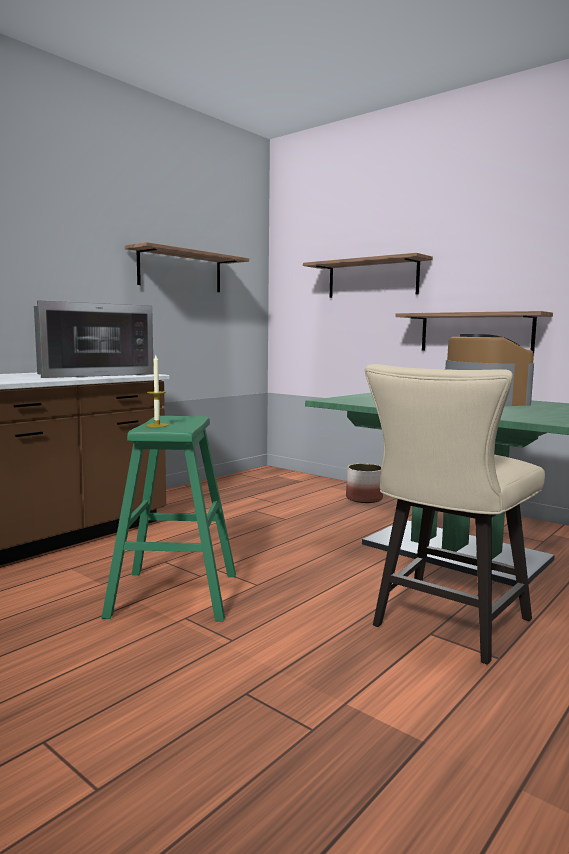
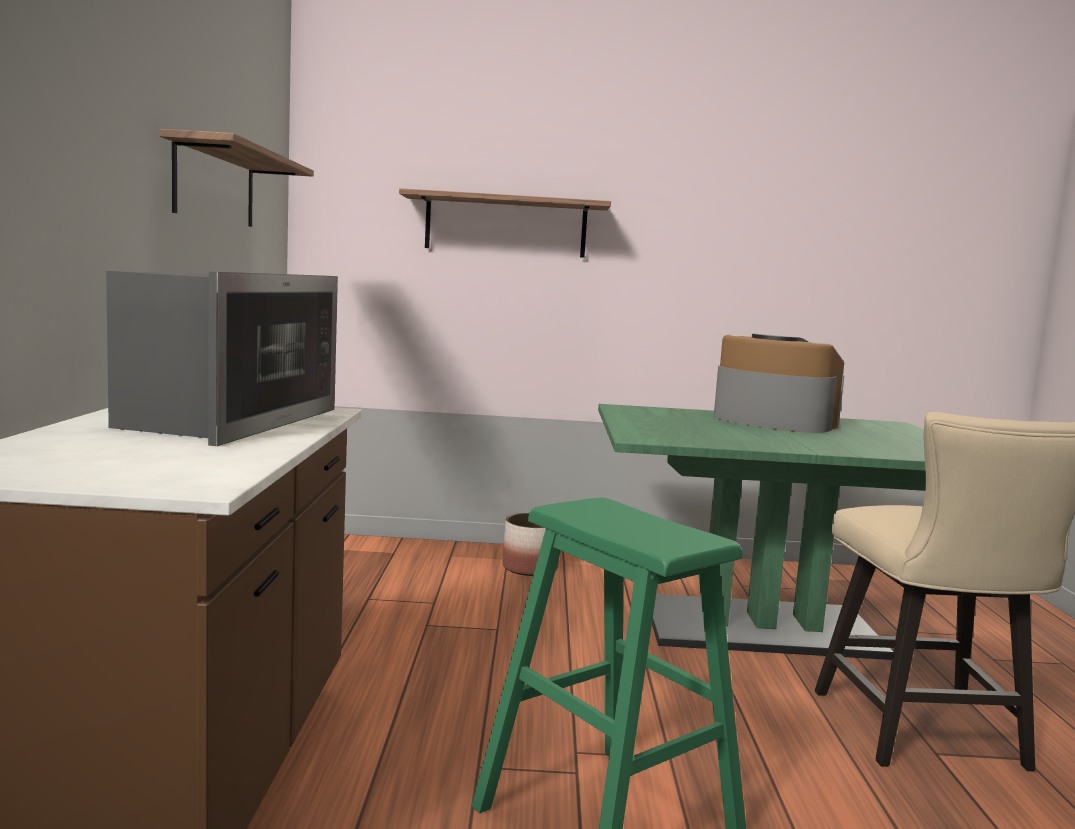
camera: 40 degrees left, 0 degrees up
(157, 425) = (640, 534): candle -> none
(475, 332) = (669, 318): shelf -> none

